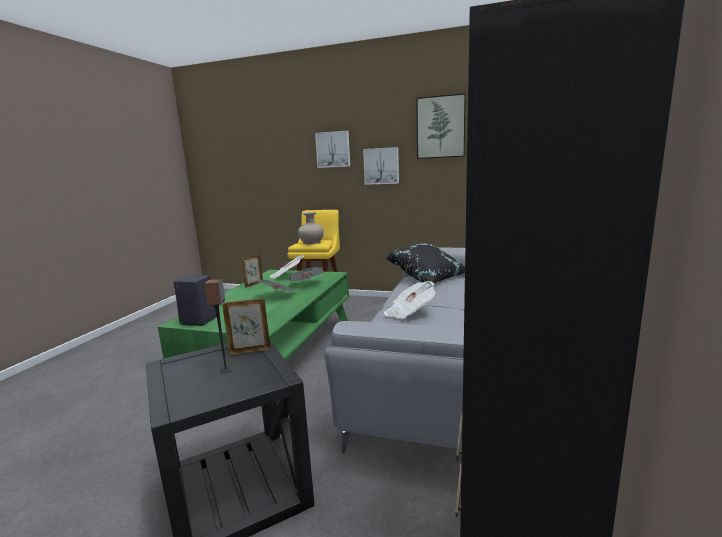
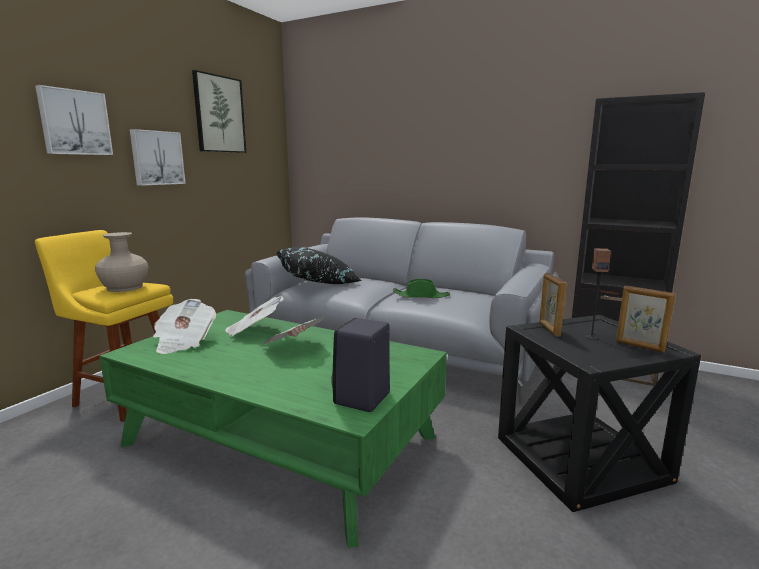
camera: 80 degrees left, 0 degrees up
(253, 284) = (195, 365): picture frame -> picture frame (639, 346)
(409, 313) = (421, 296): newspaper -> green hat

